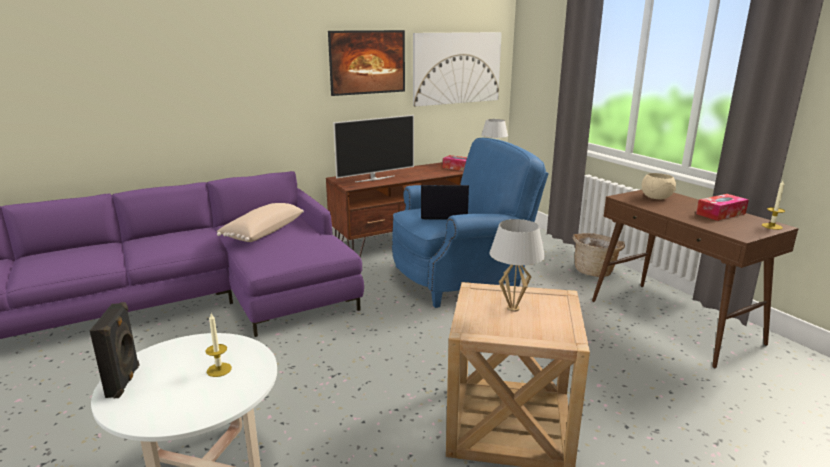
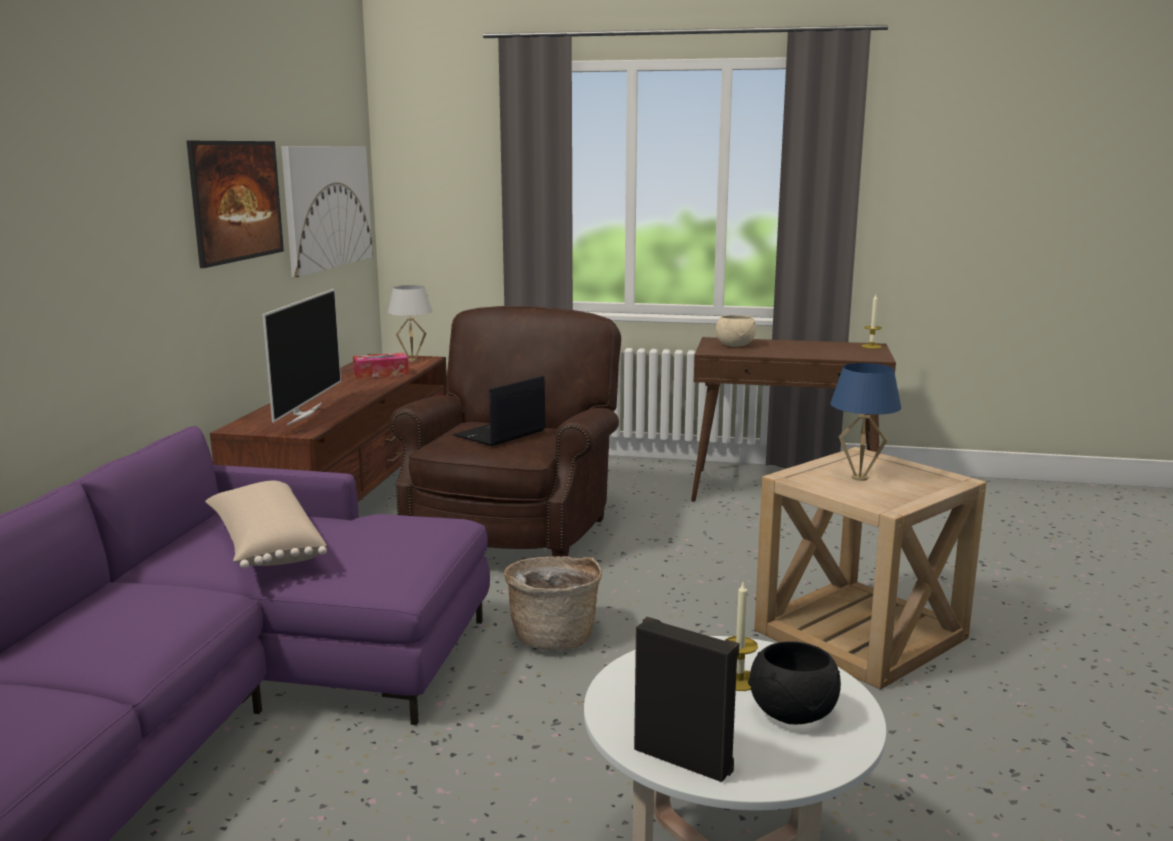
camera: 50 degrees left, 5 degrees down
(192, 396) = (794, 714): none -> black bowl
(461, 277) = (514, 532): blue armchair -> brown armchair
(513, 308) = (860, 478): white table lamp -> blue table lamp
(595, 271) = (633, 473): basket -> basket (554, 636)
(720, 214) = (816, 346): tissue box -> none

